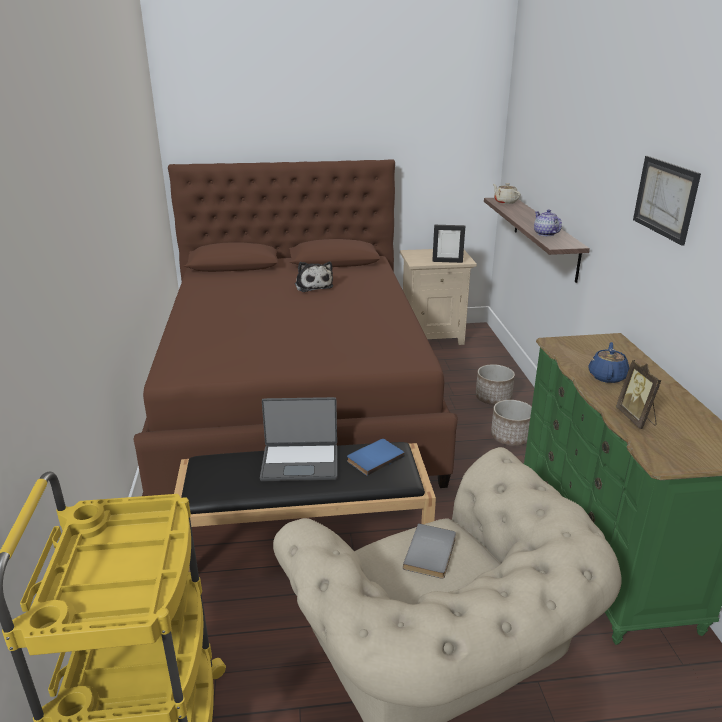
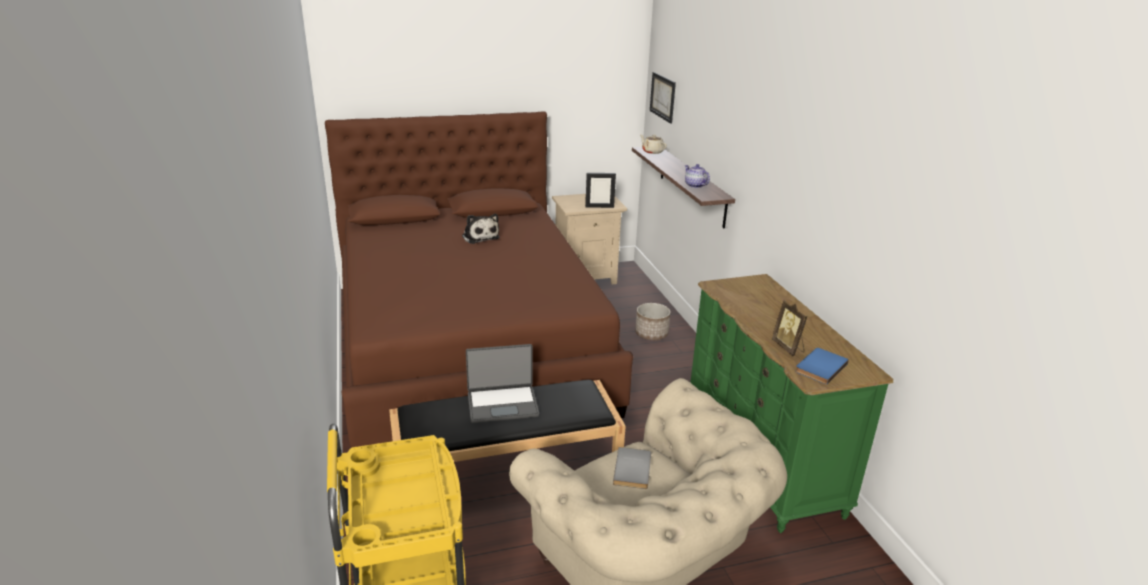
camera: 10 degrees left, 0 degrees up
(374, 458) = (567, 395): blue book -> blue book (819, 367)
(510, 437) = (672, 369): planter -> none
(607, 376) = (761, 313): blue teapot -> none
(665, 198) = (800, 163): picture -> picture (663, 97)

